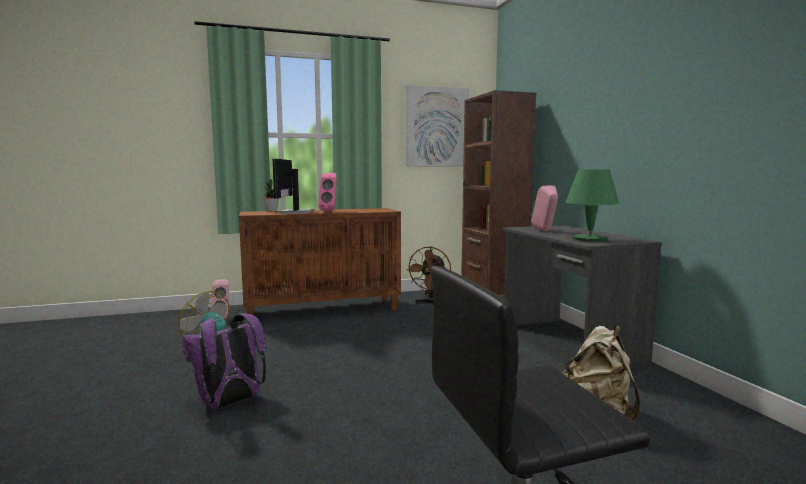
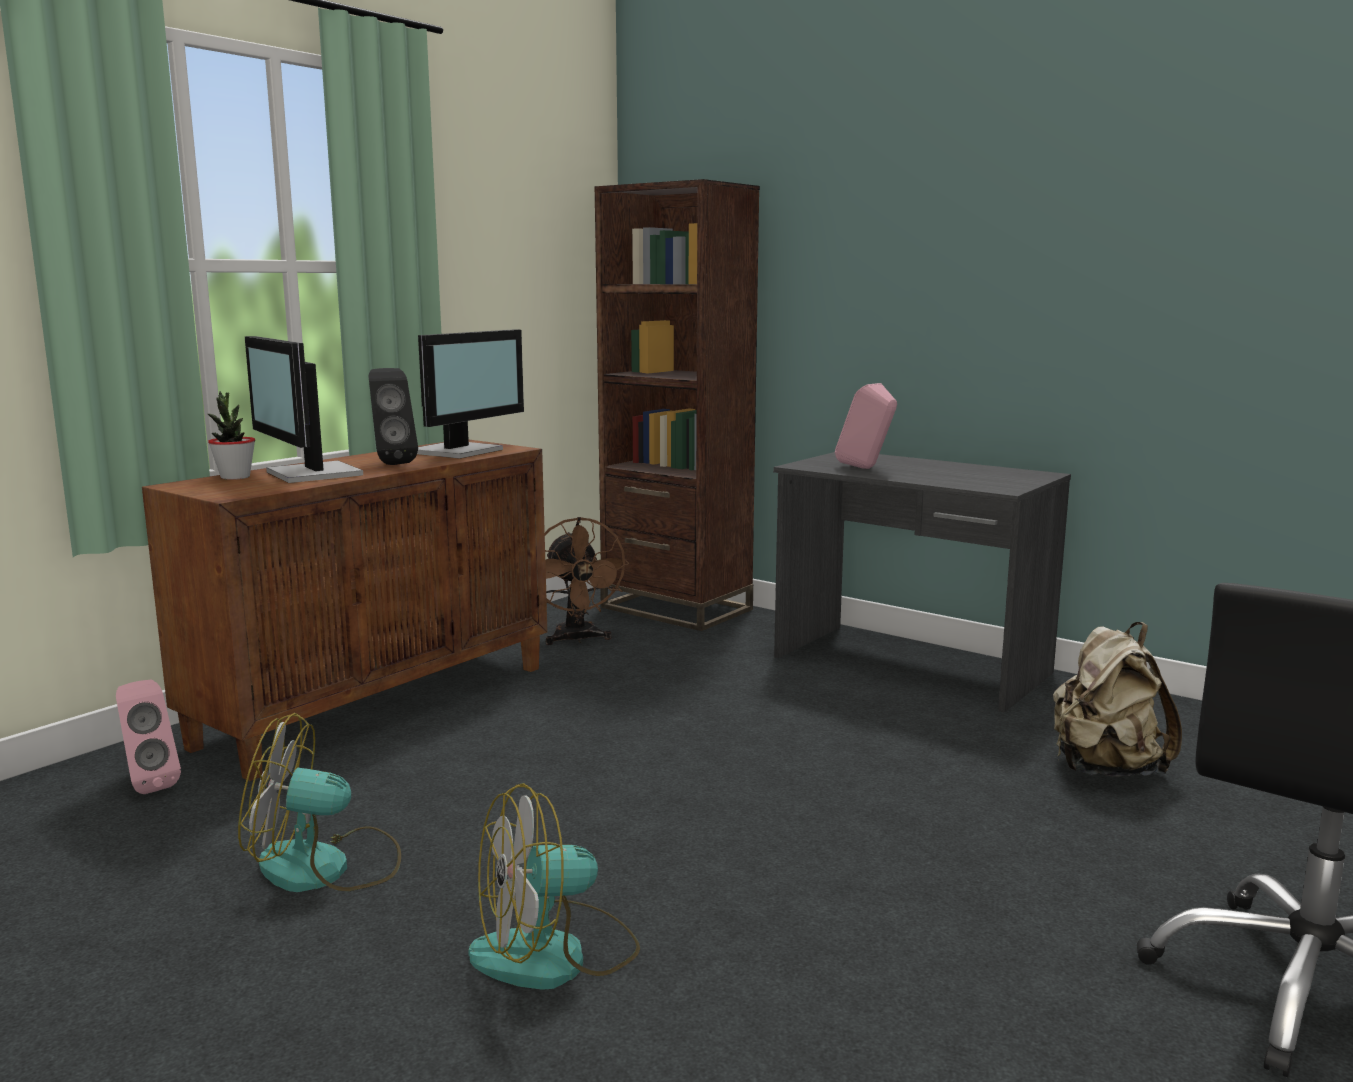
camera: 35 degrees left, 5 degrees up
(230, 403) = (555, 955): purple backpack -> fan
(330, 211) = (392, 464): pink speaker -> black speaker
(368, 210) = (460, 451): none -> monitor
(436, 127) = (523, 243): picture -> none
(589, 239) = (978, 480): green table lamp -> none

